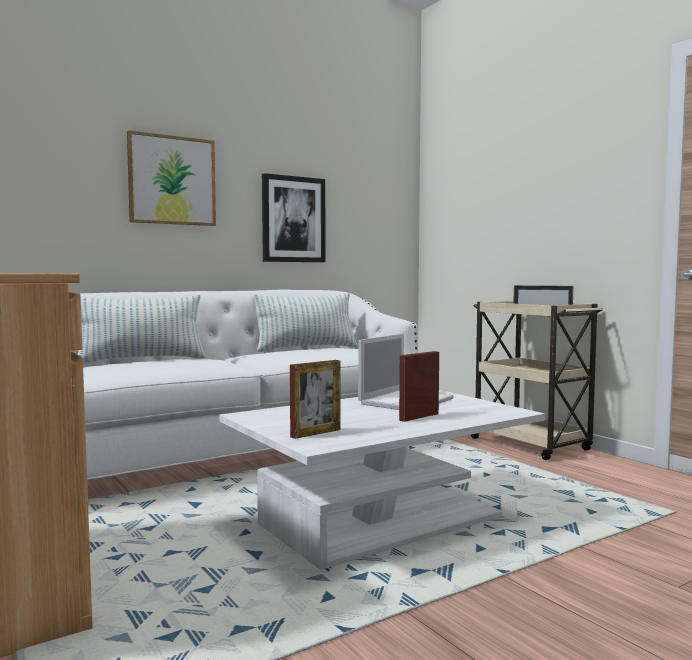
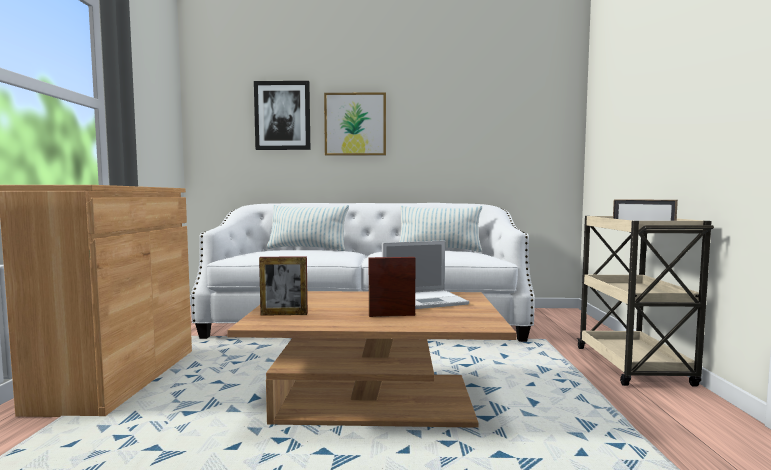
camera: 35 degrees right, 0 degrees up
(293, 219) = (452, 147): picture -> picture (282, 116)
(382, 521) = (375, 400): white coffee table -> brown coffee table

